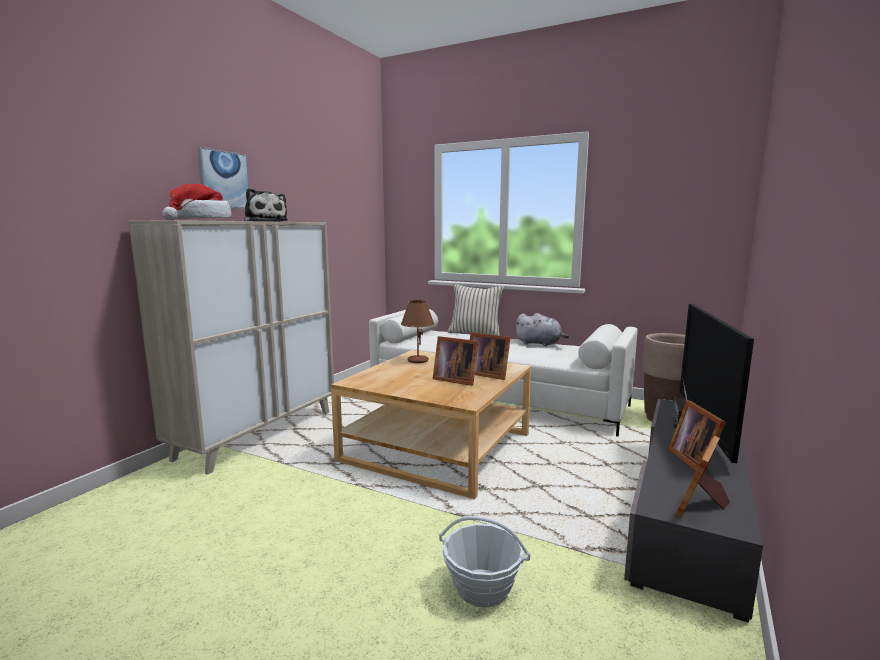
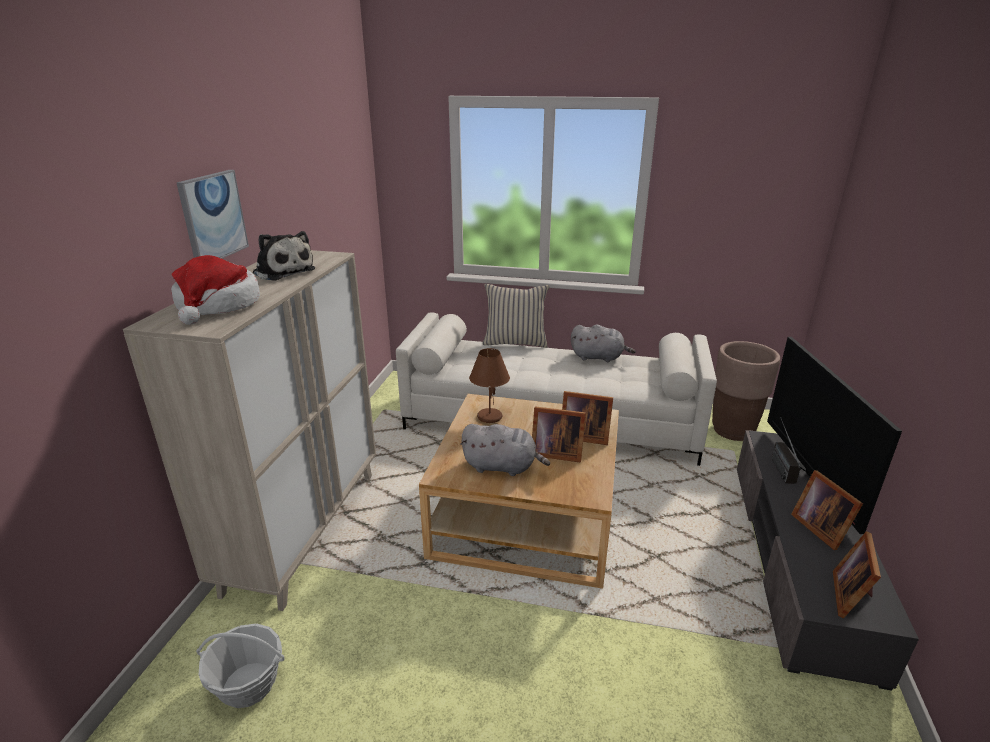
camera: 15 degrees left, 15 degrees up
(404, 382) = (502, 467): none -> grey plush toy
(482, 587) = (664, 708): basket -> basket (248, 684)

